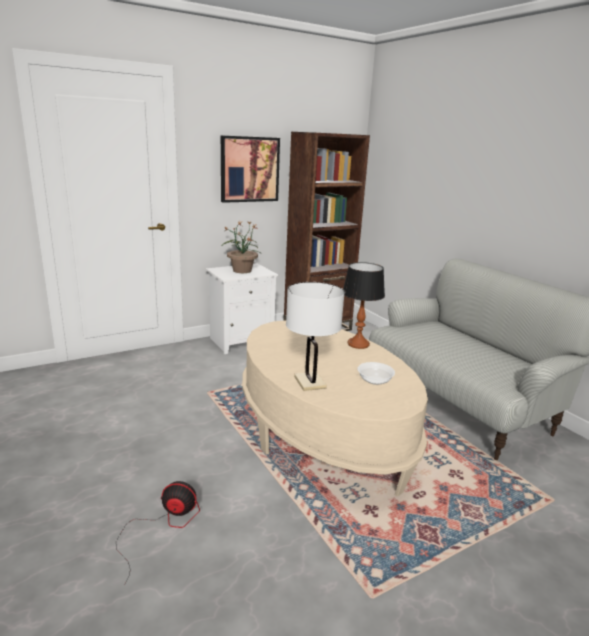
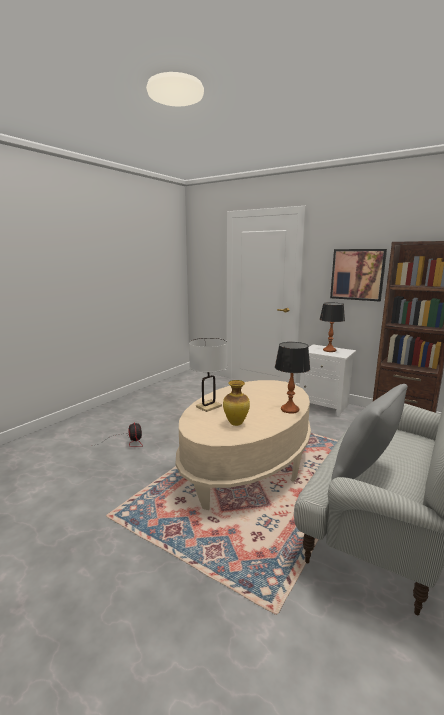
camera: 65 degrees right, 5 degrees down
(242, 270) = (329, 350): potted plant -> table lamp
(375, 380) = (236, 423): bowl -> vase
(484, 363) = (364, 474): none -> grey pillow

